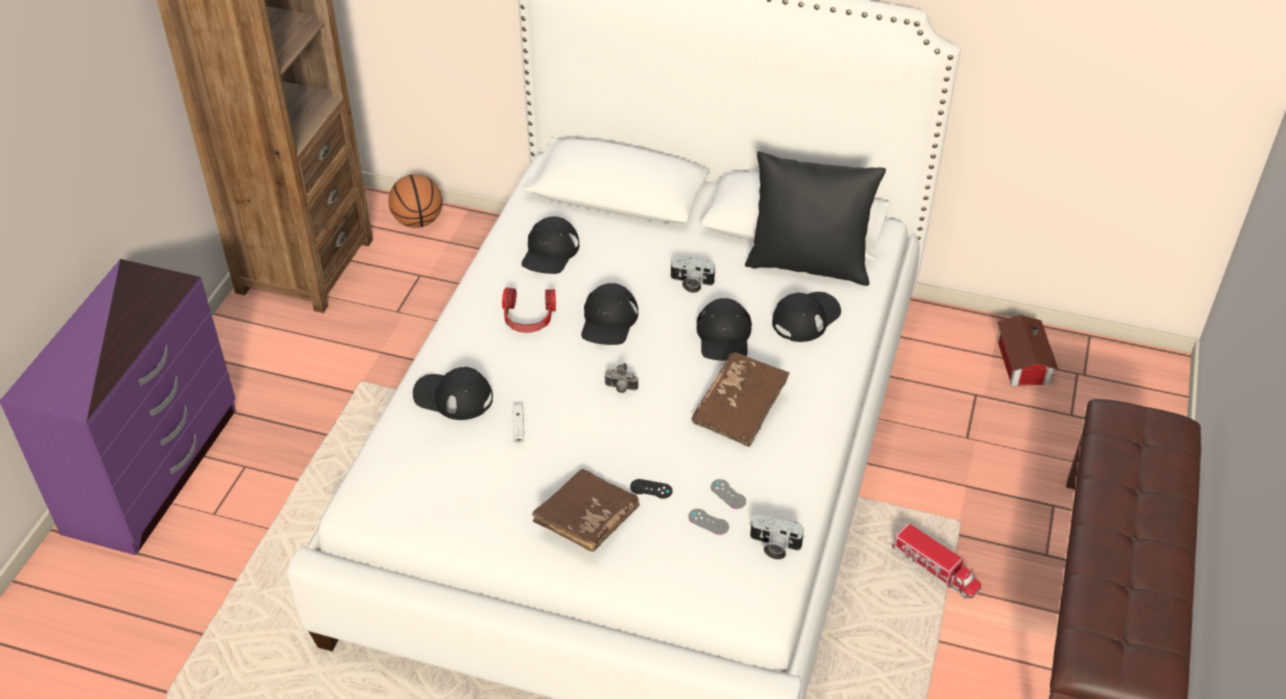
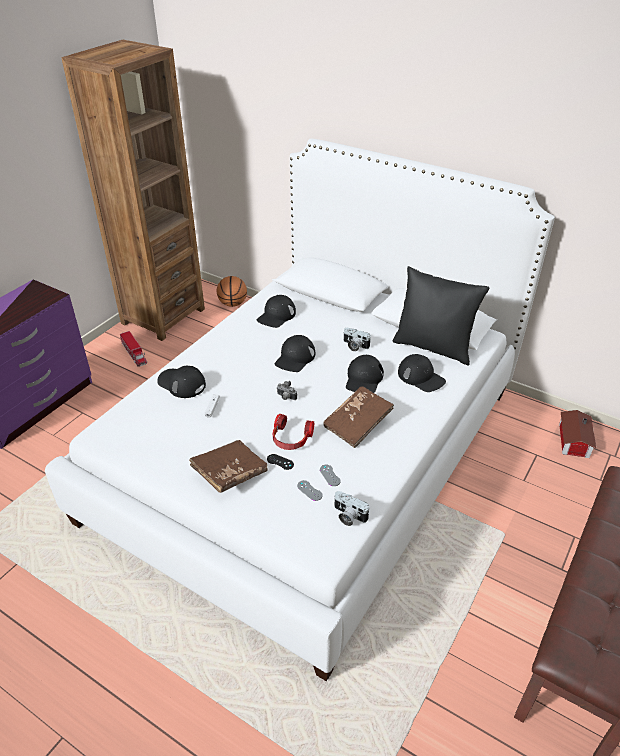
camera: 15 degrees right, 5 degrees down
(528, 318) = (247, 349): headphones -> headphones (291, 439)
(806, 318) = (421, 377): black cap -> black cap turned 75 degrees clockwise
(935, 569) = (479, 561): toy truck -> toy truck (134, 354)

